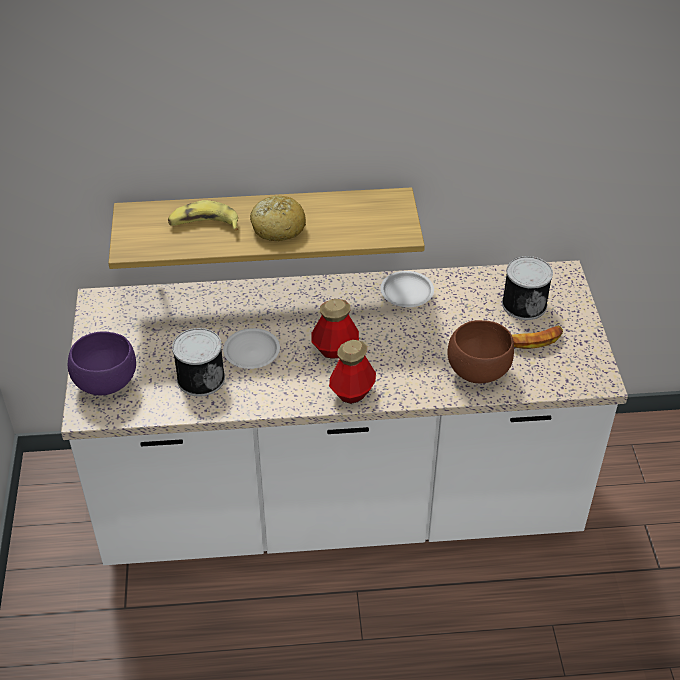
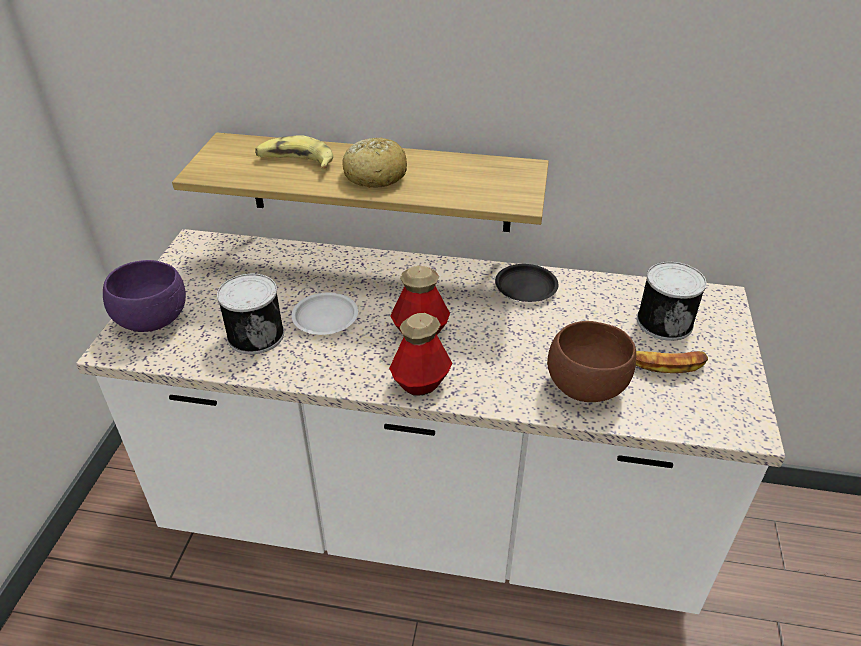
camera: 15 degrees right, 5 degrees down
(406, 292) = (525, 286): white plate -> black plate

